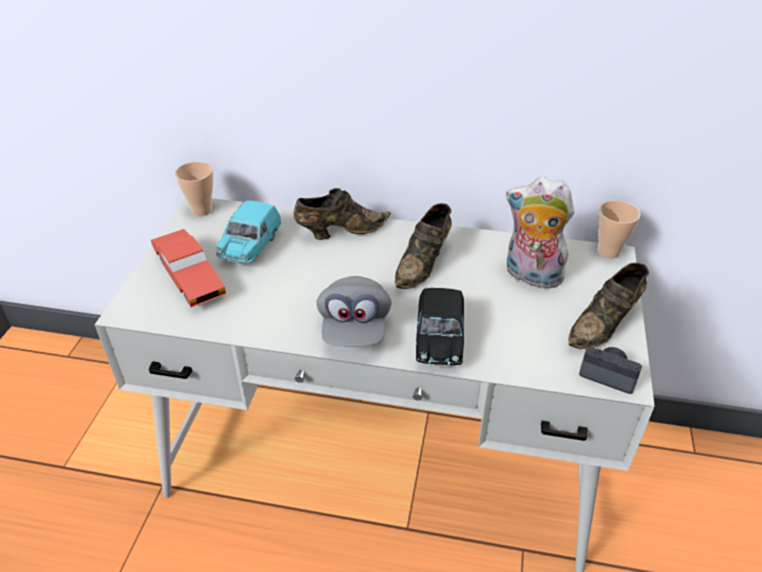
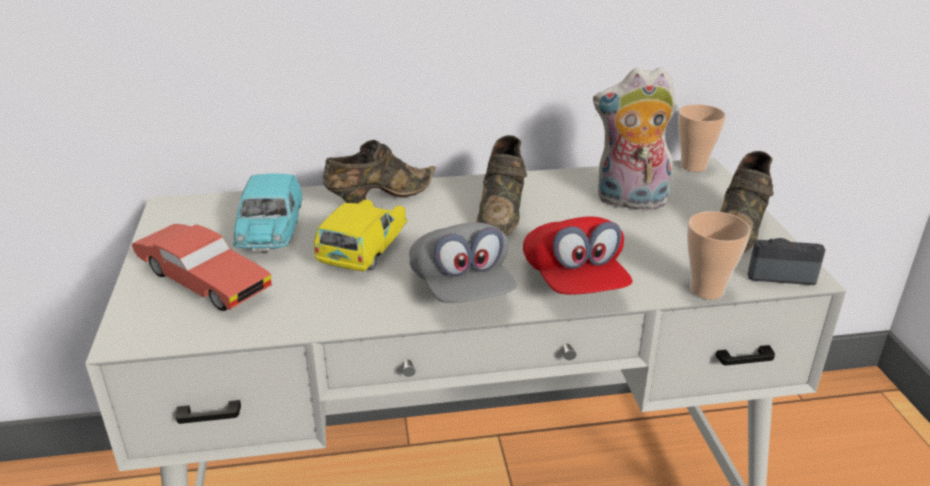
camera: 20 degrees left, 10 degrees down
(201, 210) = (179, 209): cup -> cup (707, 290)
(305, 277) = (364, 251): none -> yellow toy car
(439, 342) = (574, 282): black toy car -> red cap

